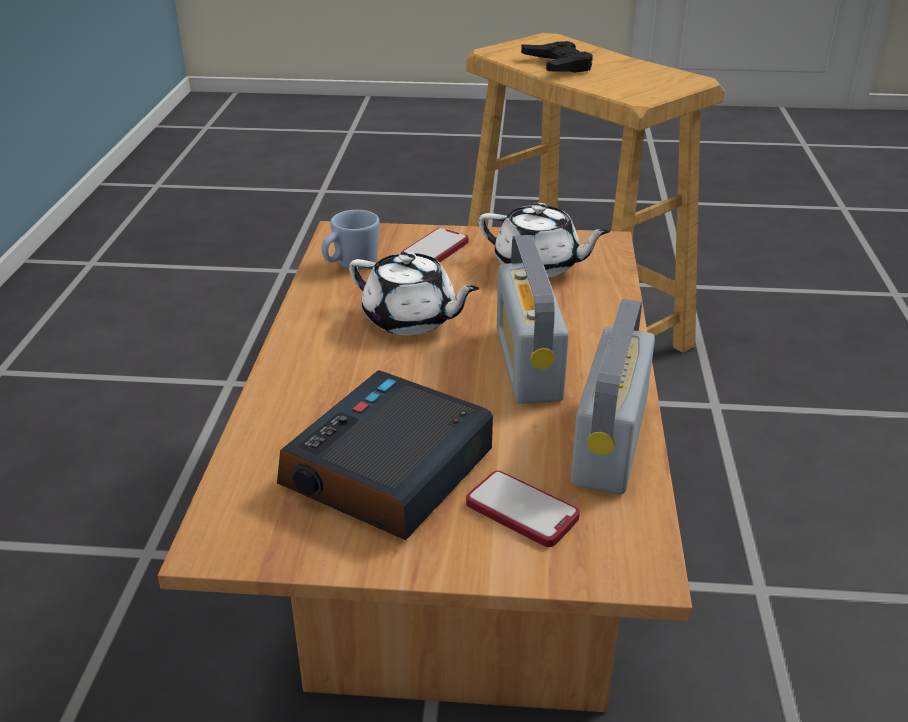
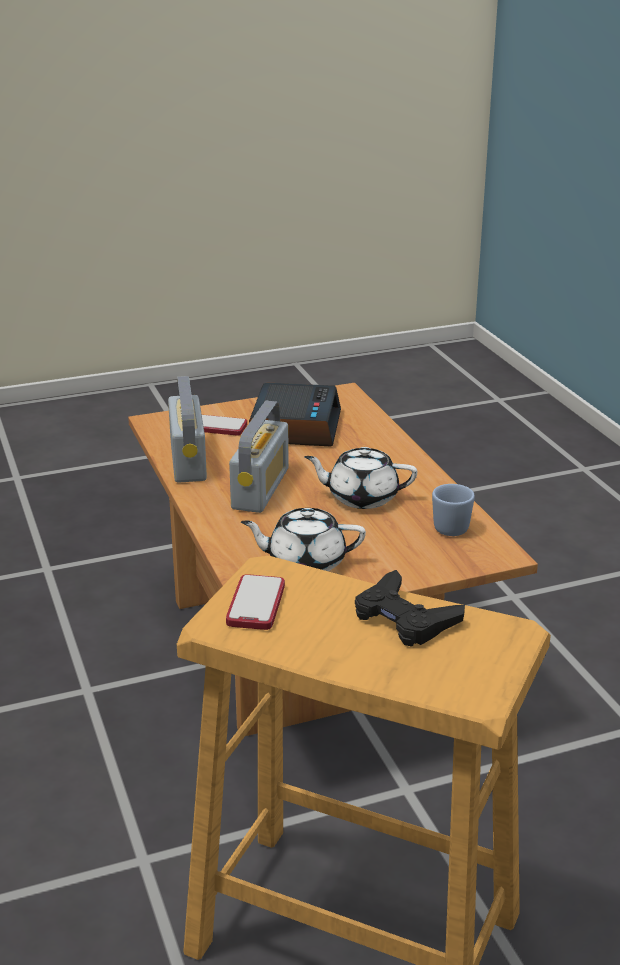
camera: 155 degrees right, 5 degrees down
(435, 250) = (403, 556): phone -> phone (256, 604)
(528, 363) = (260, 488): radio -> radio turned 45 degrees clockwise

